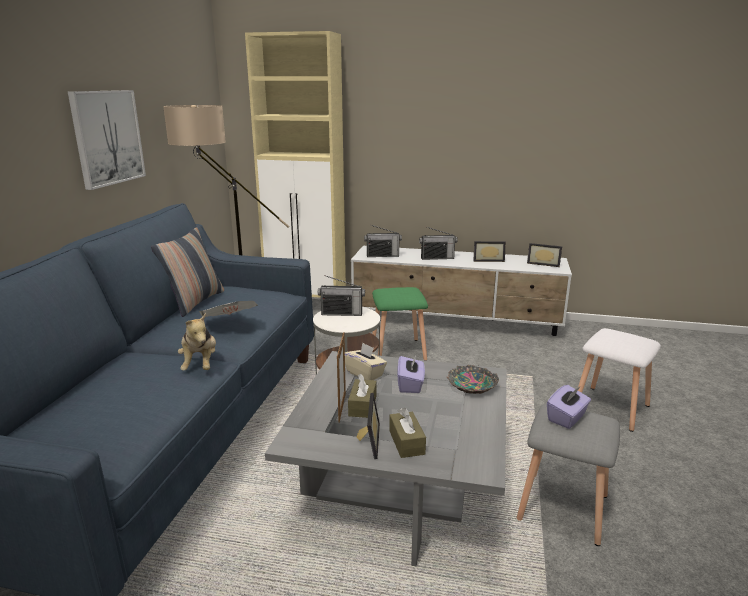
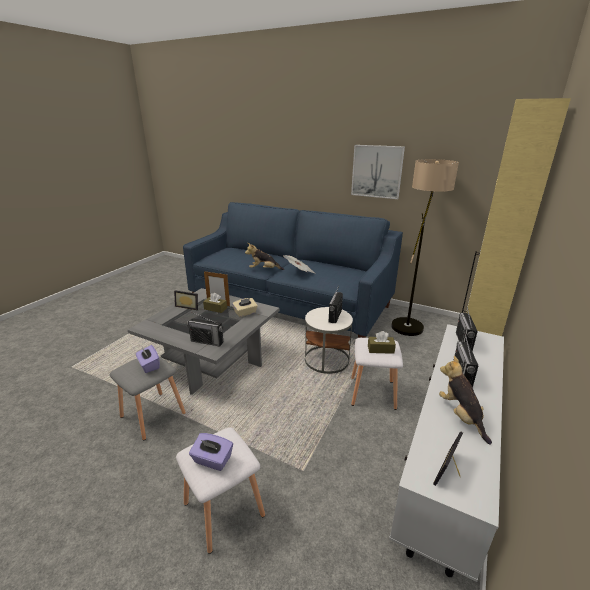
camera: 105 degrees right, 5 degrees up
(194, 302) = (336, 266): pillow -> none
(397, 350) = (373, 392): green stool -> white stool
(406, 442) = (178, 314): brown tissue box -> brown tissue box (380, 349)
(410, 385) = (223, 323): purple tissue box -> purple tissue box (212, 460)
(471, 385) = (207, 341): bowl -> radio
(488, 260) = (461, 415): picture frame -> plush toy

